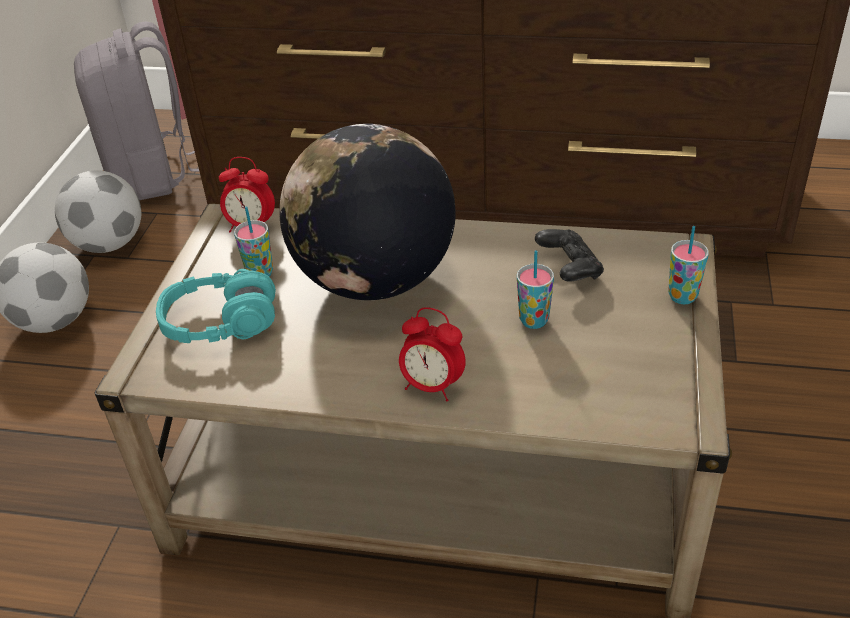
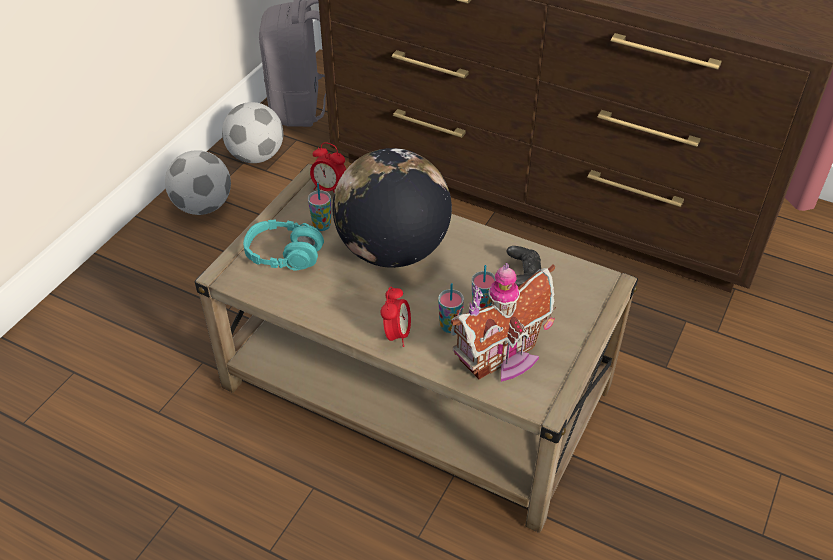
camera: 15 degrees right, 5 degrees up
(432, 386) = (397, 334): alarm clock -> alarm clock turned 120 degrees counterclockwise
(597, 376) = (503, 357): none -> toy house
(682, 296) = (589, 318): cup -> cup (449, 326)

